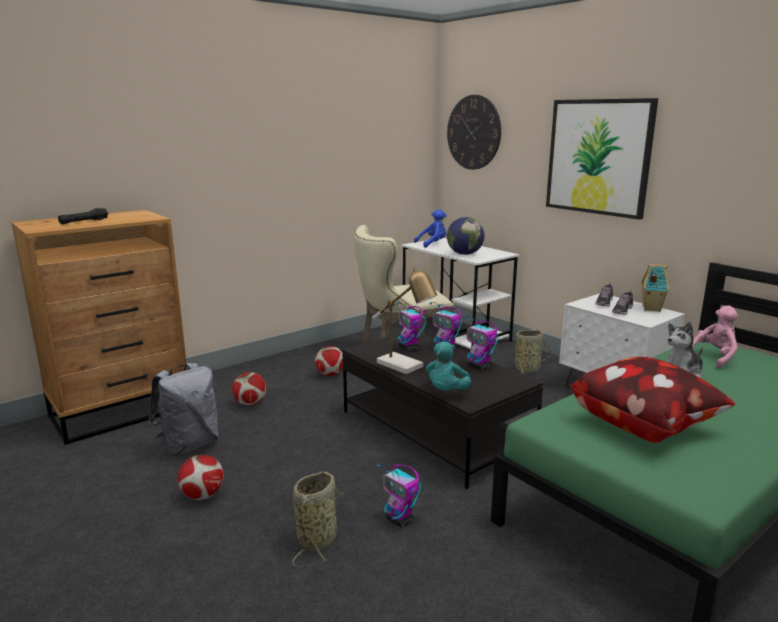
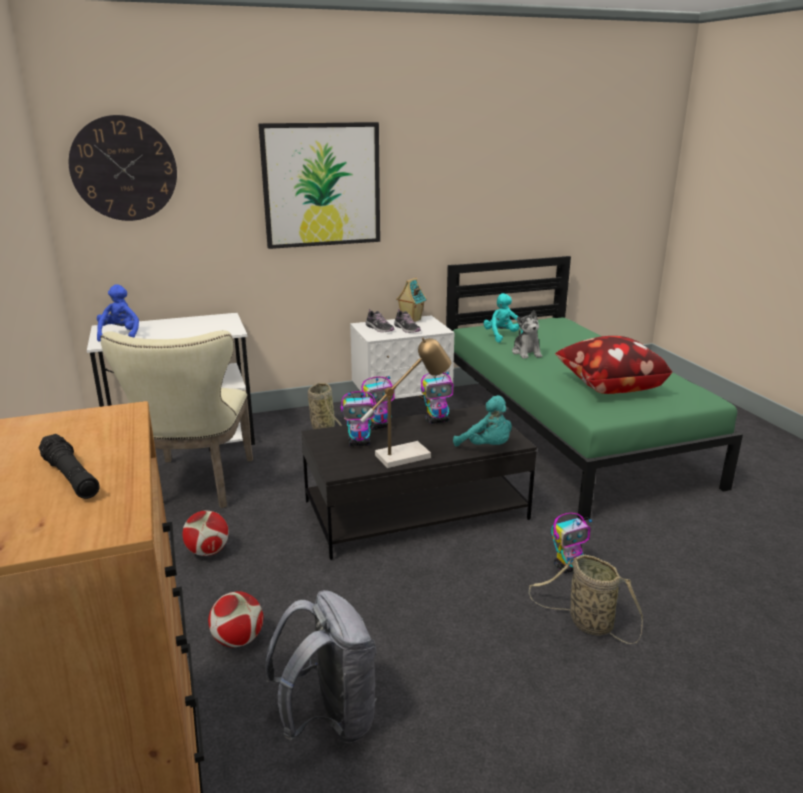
camera: 70 degrees left, 5 degrees up
(202, 496) = (478, 711): football -> none
(464, 254) = (198, 331): globe -> none
(713, 358) = (503, 337): pink plush toy -> turquoise plush toy

